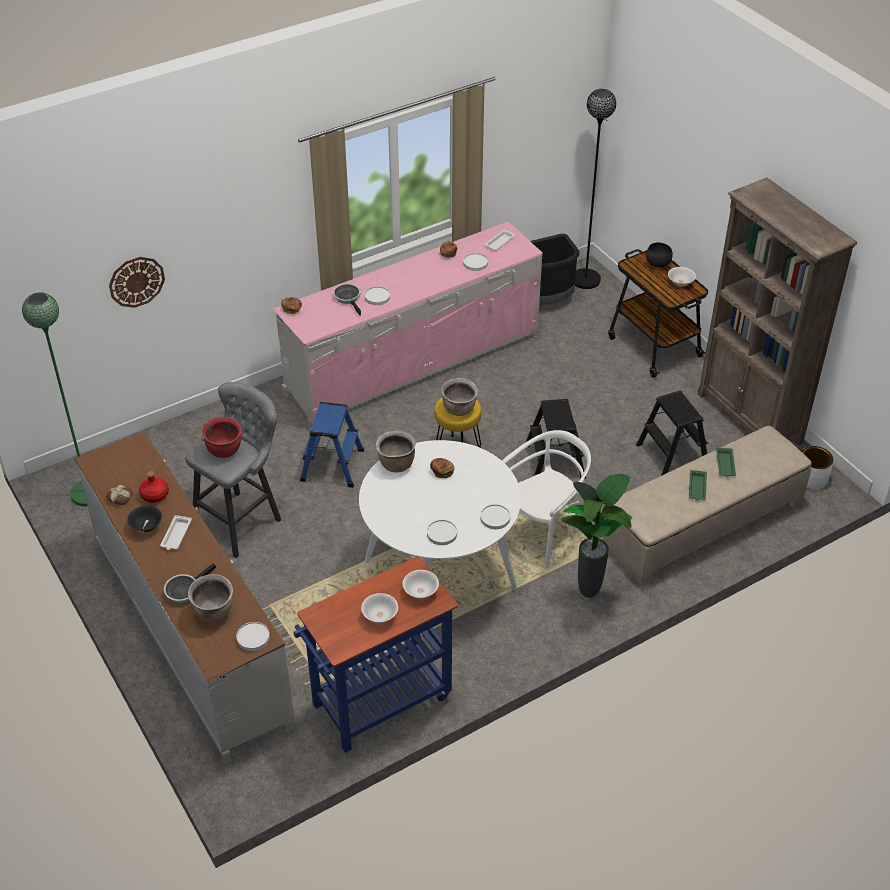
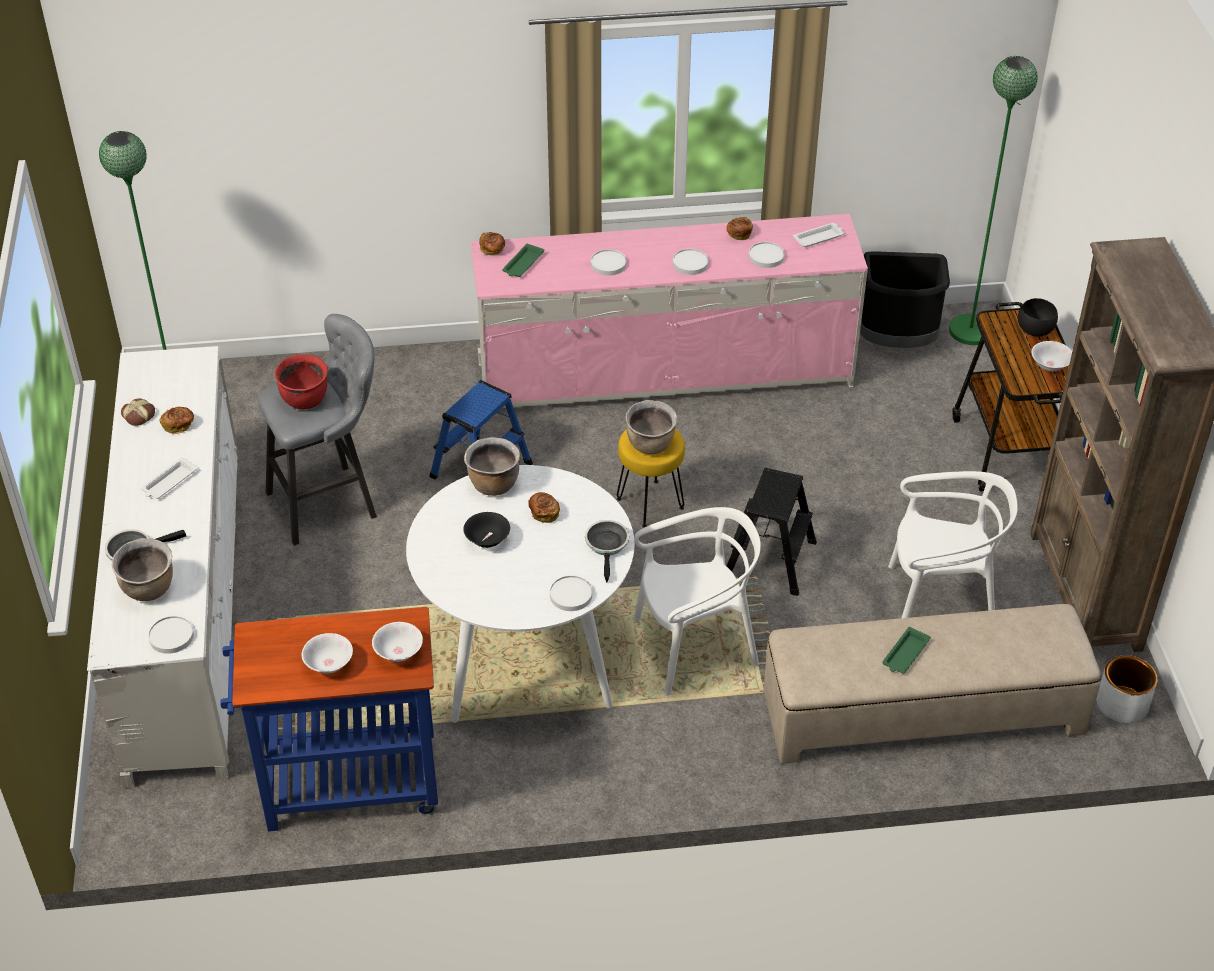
camera: 25 degrees right, 0 degrees up
(136, 281) = (289, 156): wall clock -> none
(146, 526) = (144, 460): black bowl -> black bowl (487, 540)
(155, 495) = (179, 425): red bottle -> bread
(191, 631) = (186, 616): brown cabinet -> white cabinet
(348, 298) = (571, 255): frying pan -> frying pan (607, 546)
(442, 534) = (489, 592): white plate -> white plate (690, 264)
(586, 280) = (971, 331): black floor lamp -> green floor lamp
(590, 592) = (705, 747): potted plant -> none
(672, 455) = (939, 604): black step ladder -> white chair
(725, 465) = (967, 637): green tray -> green tray (522, 264)

